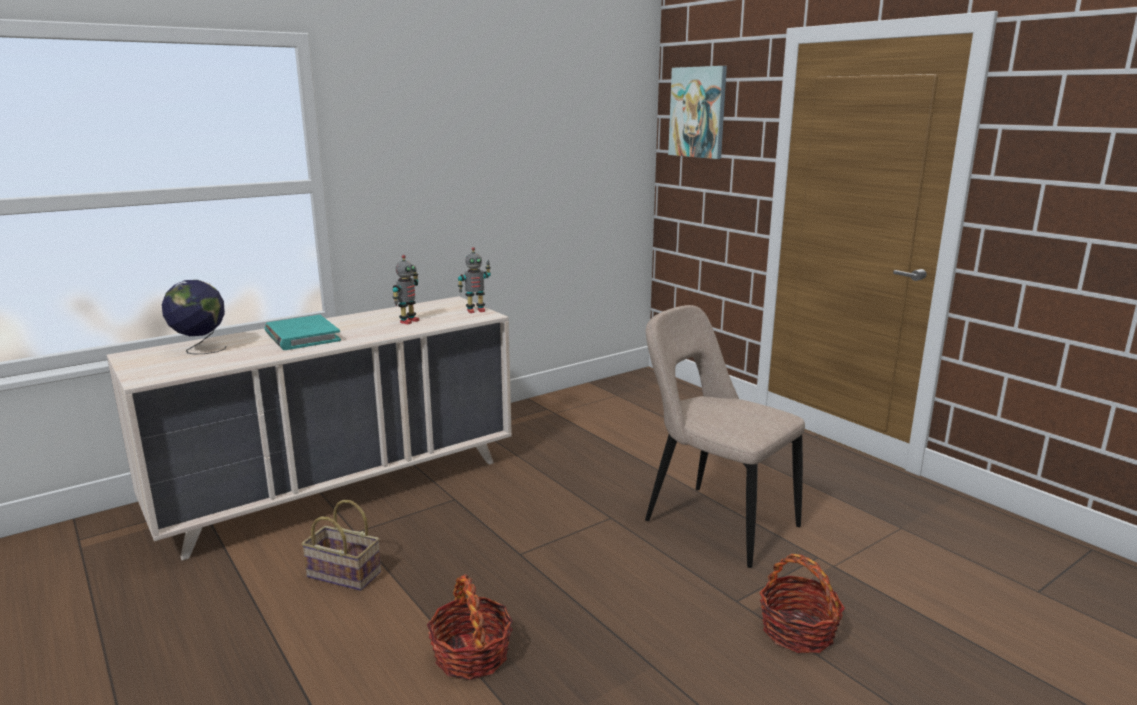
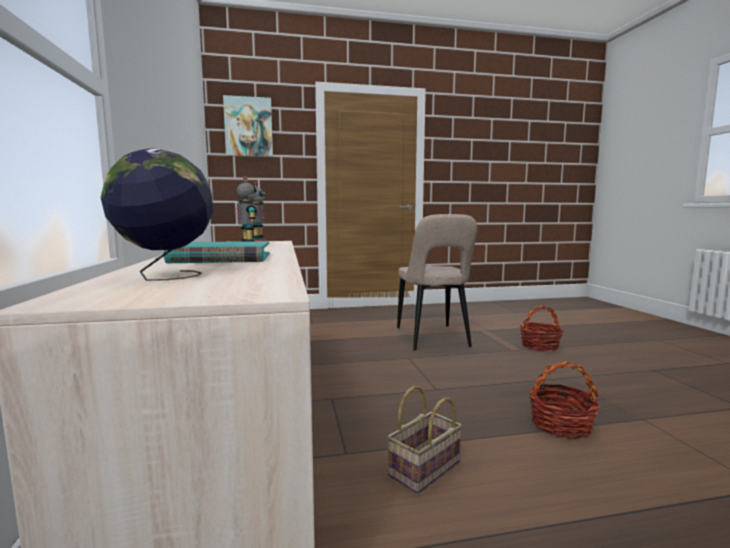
camera: 65 degrees left, 10 degrees down
(714, 522) = (433, 339): beige chair -> beige chair turned 75 degrees counterclockwise

